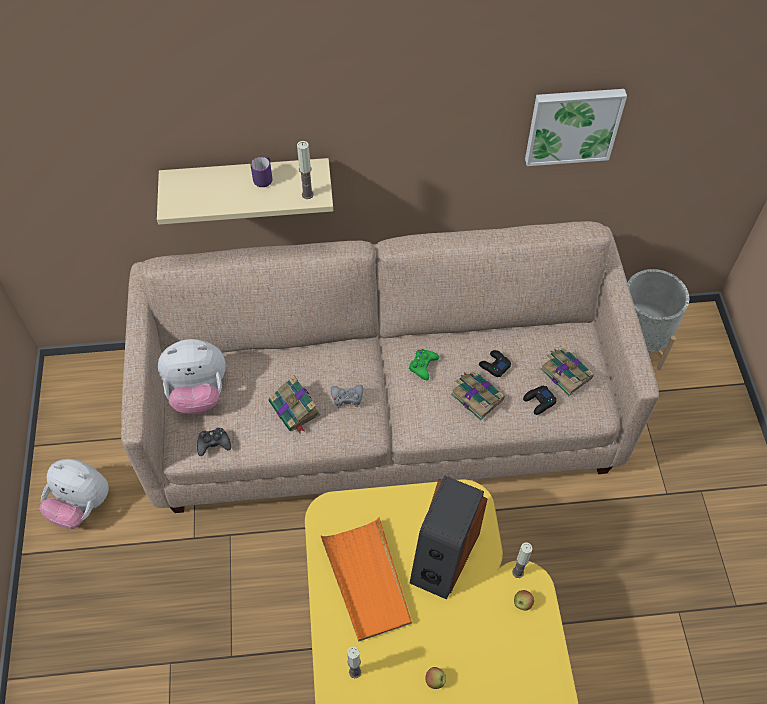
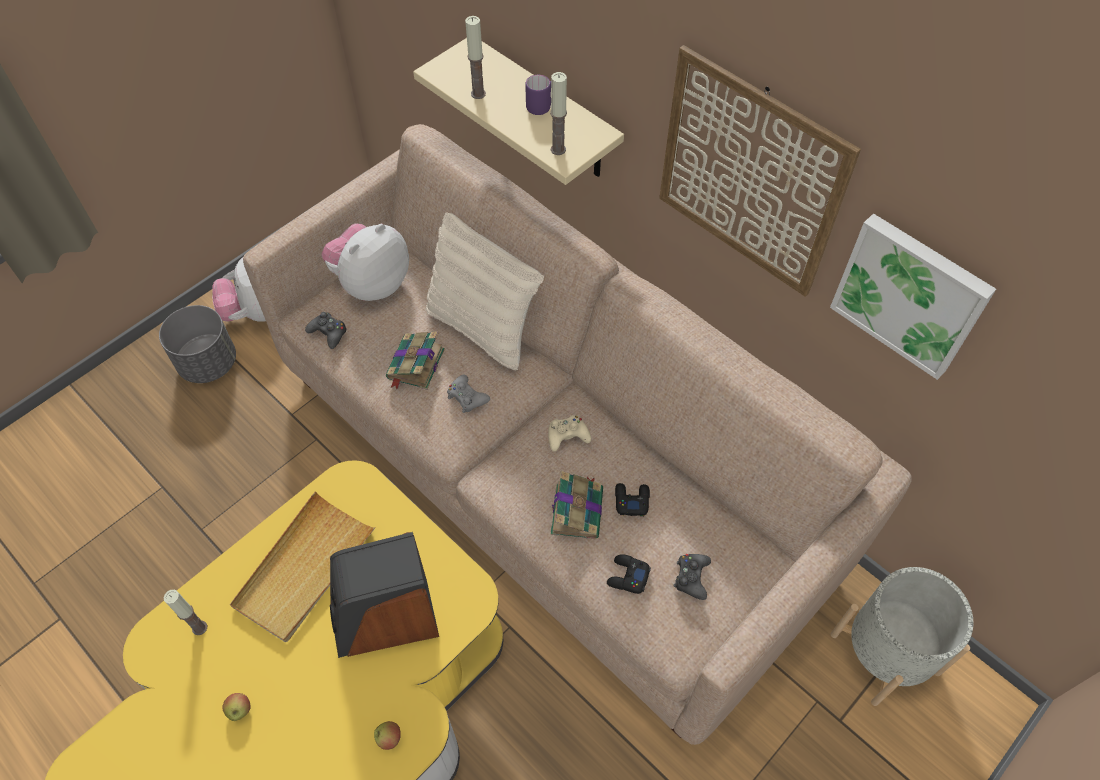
camera: 50 degrees right, 0 degrees up
(92, 566) = (208, 363): none -> grey planter
(198, 393) = (371, 283): plush toy -> plush toy turned 90 degrees clockwise
(303, 355) = (484, 329): none -> beige pillow
(367, 580) = (304, 568): orange tray -> beige tray
(423, 366) = (567, 436): green game controller -> beige game controller
(441, 122) = (750, 172): none -> picture
(518, 572) = (423, 708): candle -> candle (478, 94)
(565, 372) = (691, 577): book -> black game controller

